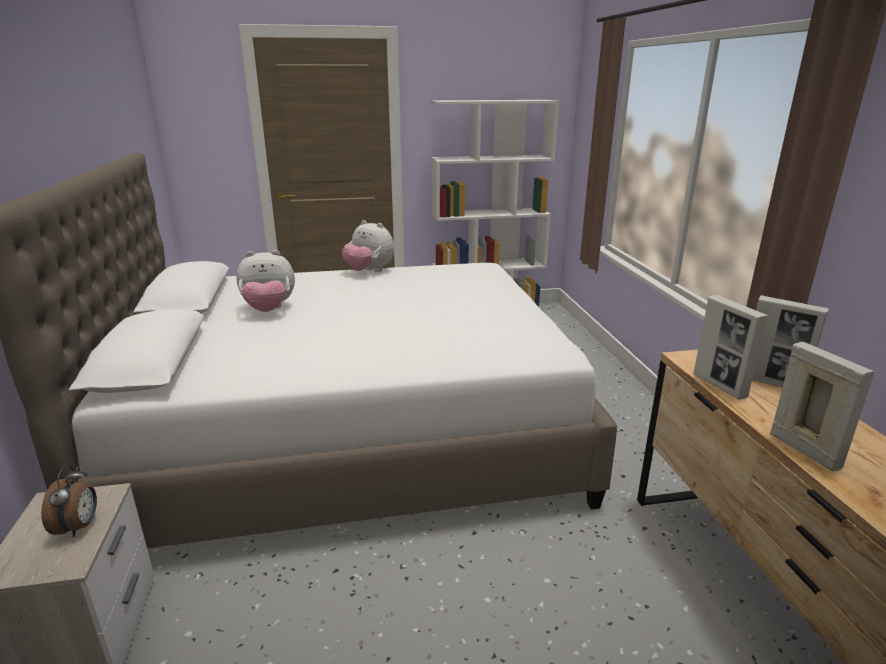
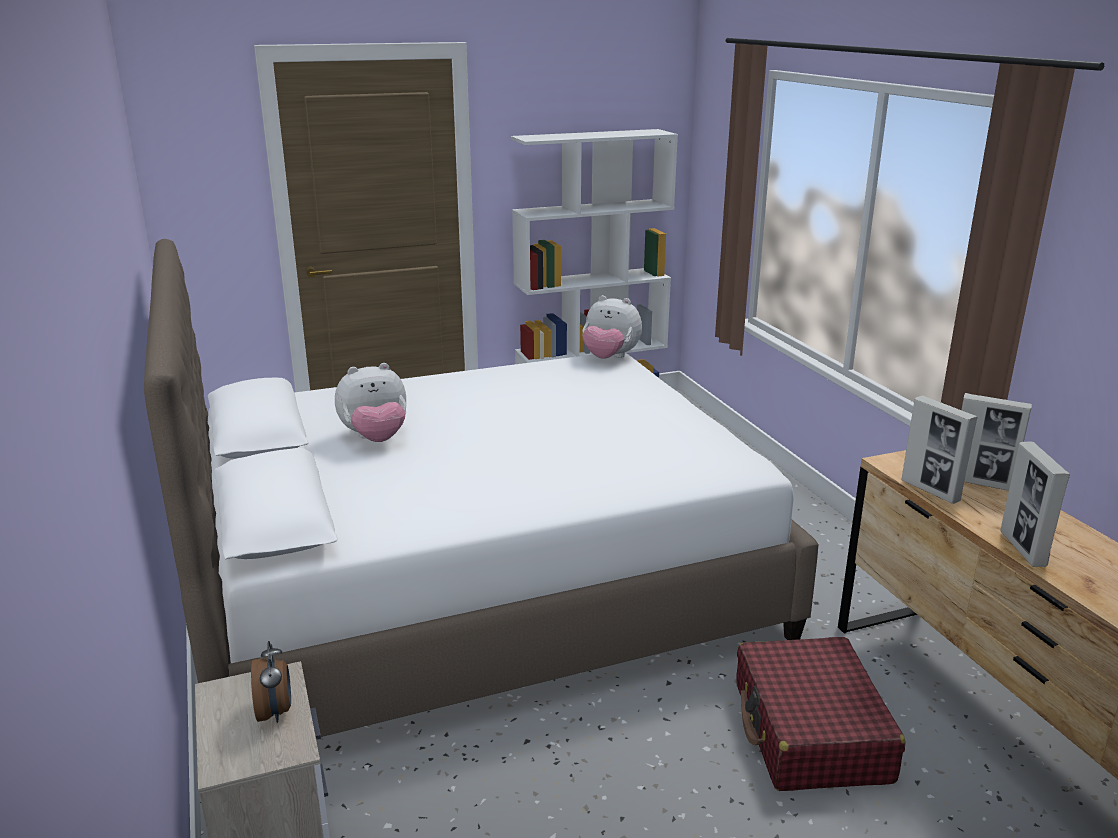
camera: 10 degrees left, 0 degrees up
(369, 271) = (470, 375): plush toy -> plush toy (610, 358)
(587, 597) = (810, 732): none -> red suitcase
(804, 450) = (1022, 549): picture frame -> picture frame turned 150 degrees counterclockwise

